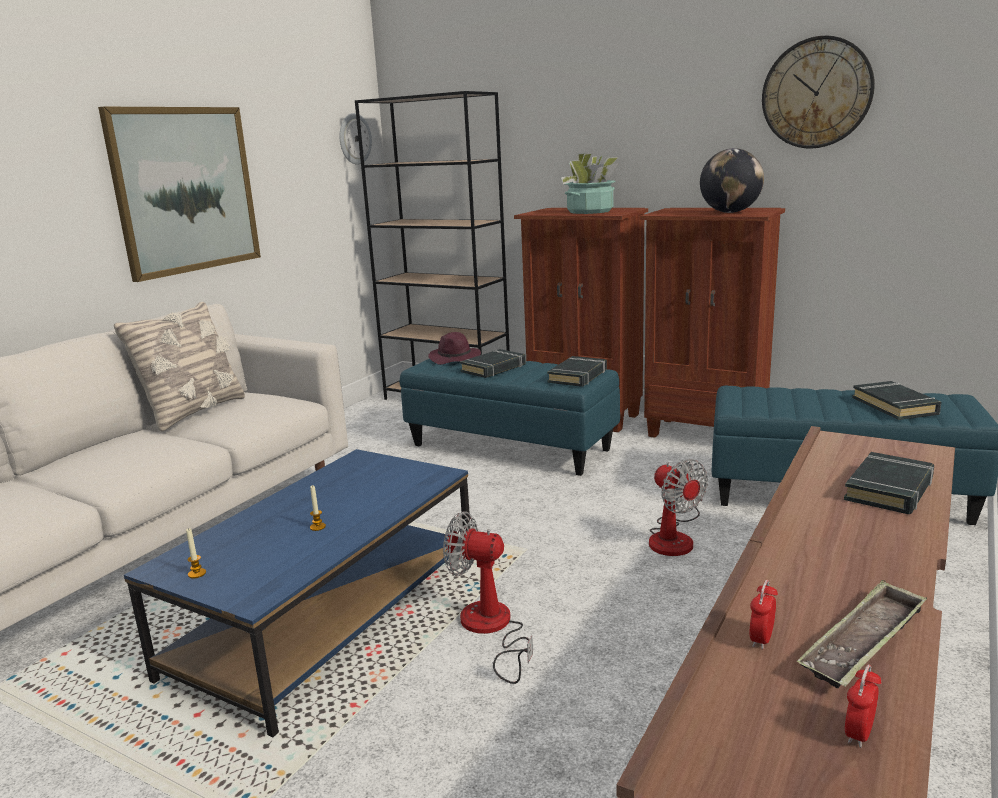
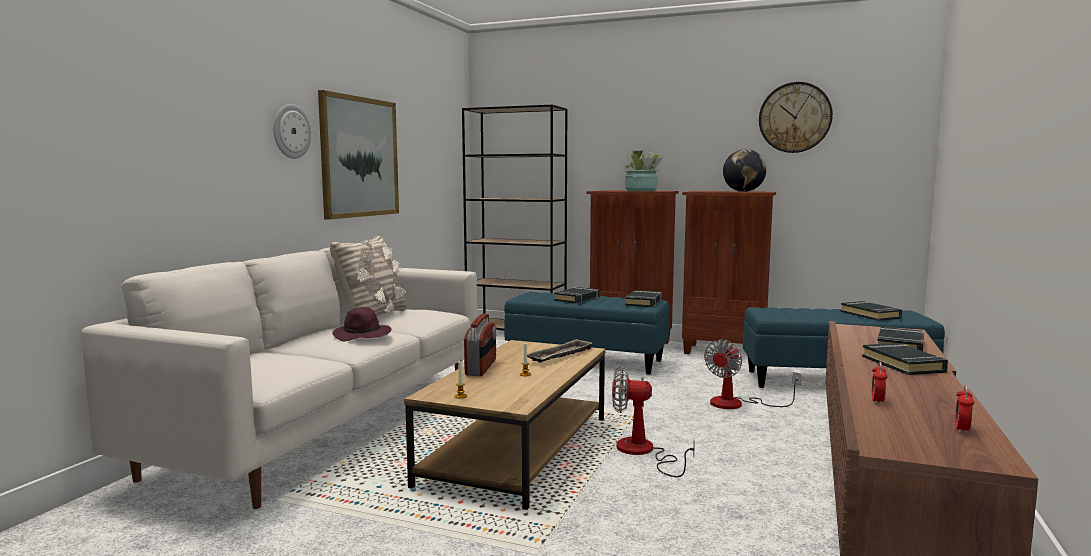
camera: 10 degrees left, 10 degrees down
(272, 510) = (481, 368): none -> radio
(328, 615) = (517, 450): blue coffee table -> brown coffee table
(354, 139) = (455, 136): wall clock -> wall clock (291, 131)
(455, 358) = (542, 294): purple hat -> purple hat (363, 336)
(674, 537) = (737, 404): fan -> fan turned 75 degrees clockwise
(864, 642) = (937, 400): tray -> tray (560, 356)
(865, 539) = (903, 364): none -> black book

